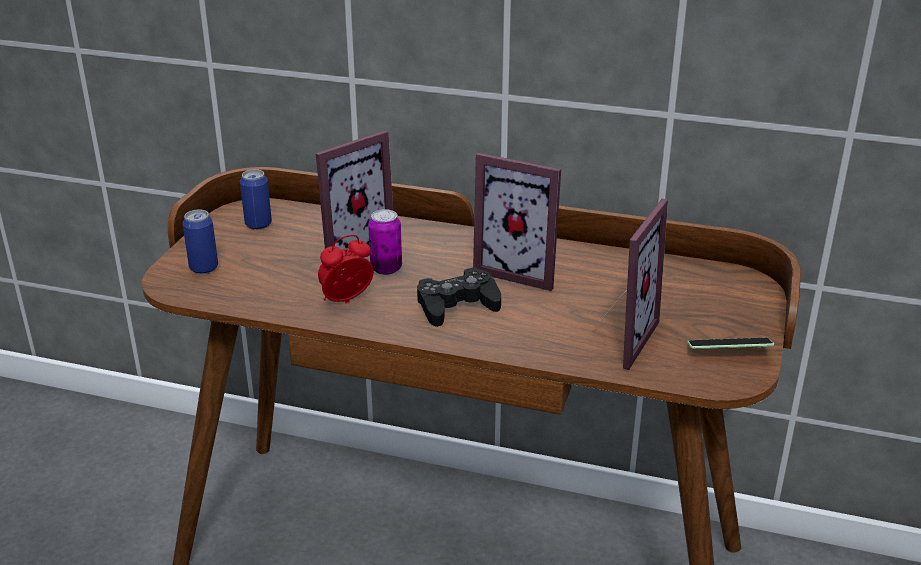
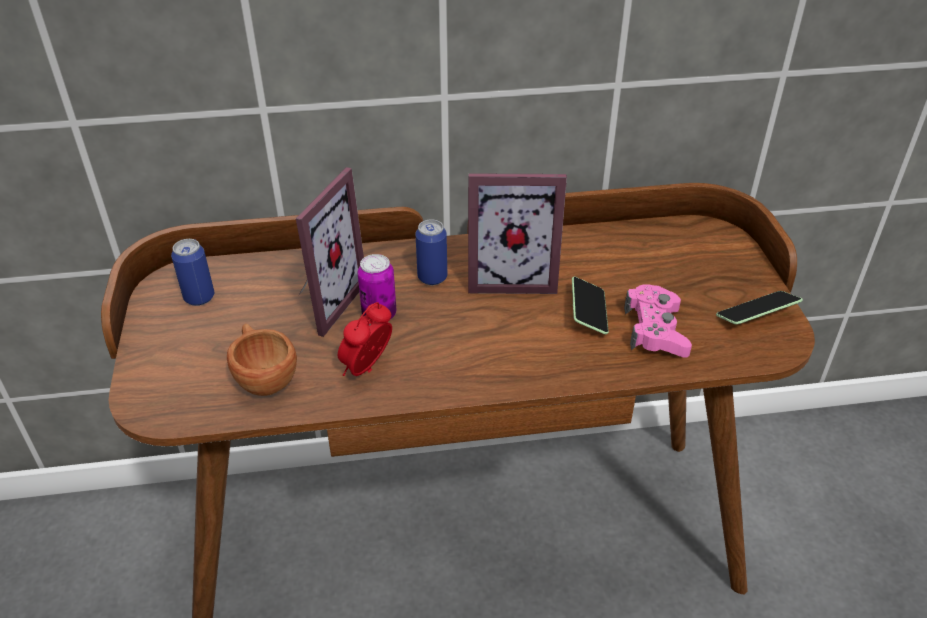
camera: 25 degrees left, 10 degrees up
(204, 268) = (177, 374): can -> can (432, 277)
(264, 285) = (263, 377): none -> brown cup
(457, 305) = (482, 339): black game controller -> none
(566, 311) = (588, 313): none -> phone
(618, 338) = (655, 330): picture frame -> pink game controller

